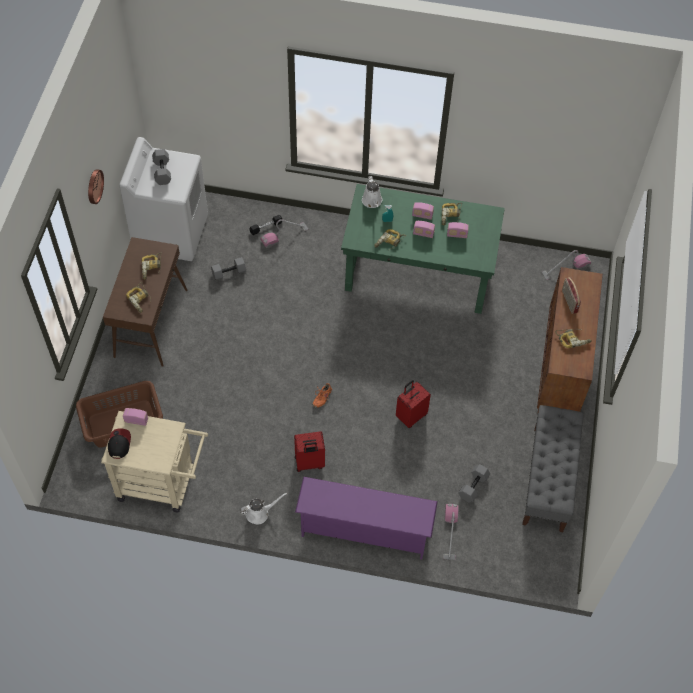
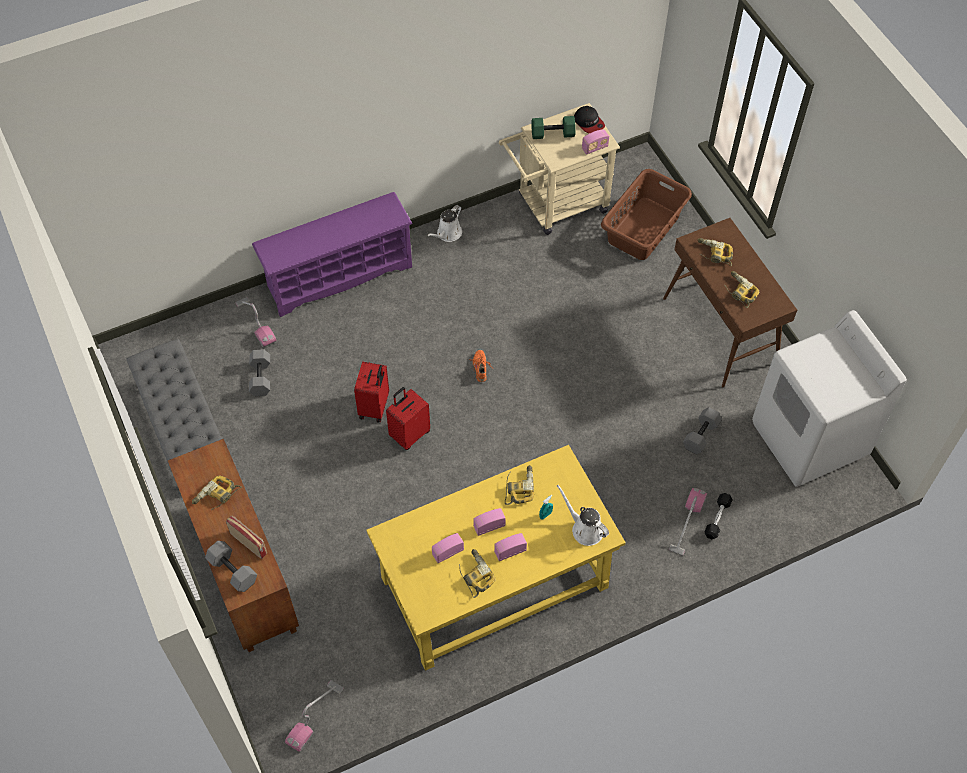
camera: 145 degrees right, 0 degrees up
(94, 186) = (839, 215): wall clock -> none
(154, 451) = (552, 134): none -> green dumbbell
(161, 171) = (839, 371): grey dumbbell -> grey dumbbell (233, 570)
(309, 463) = (439, 301): red suitcase -> red suitcase (409, 434)
(418, 272) = (494, 583): green desk -> yellow desk

